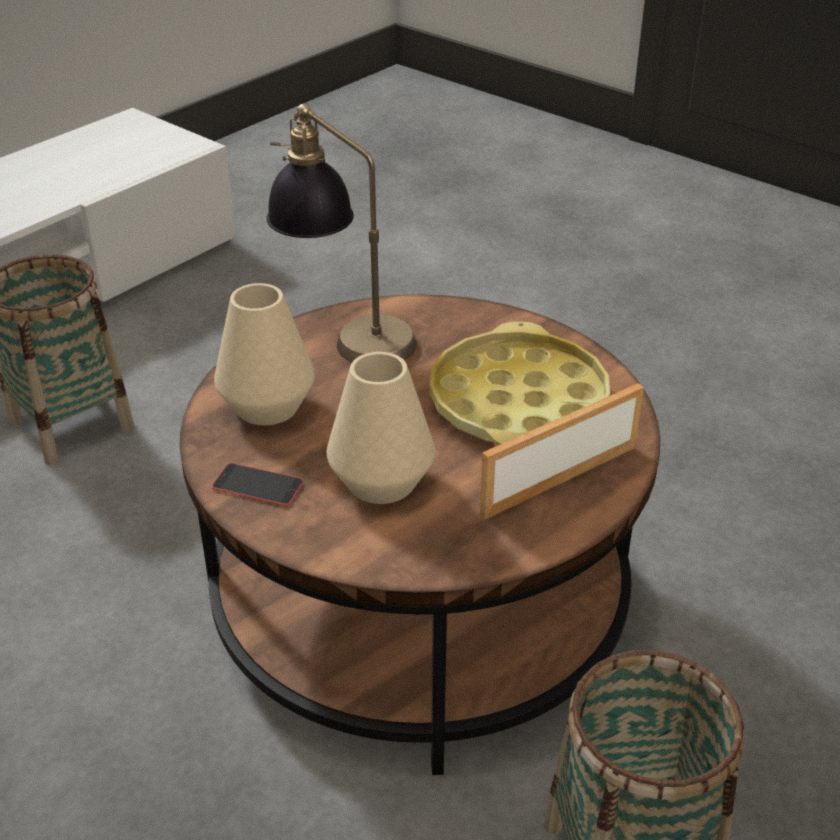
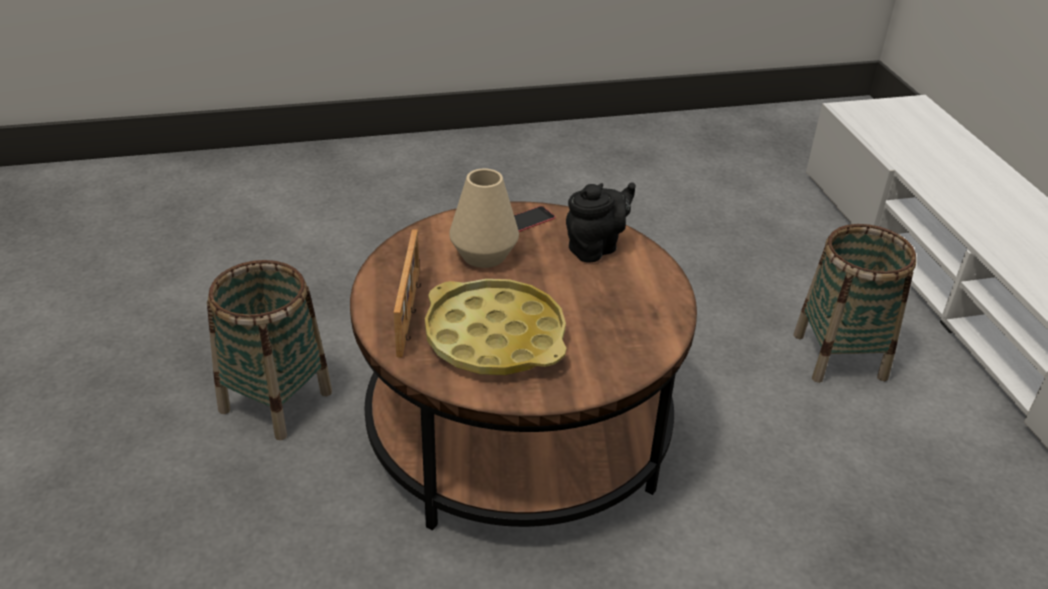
camera: 125 degrees right, 0 degrees up
(268, 407) = (596, 248): beige vase -> black teapot
(345, 335) = (648, 306): table lamp -> none

